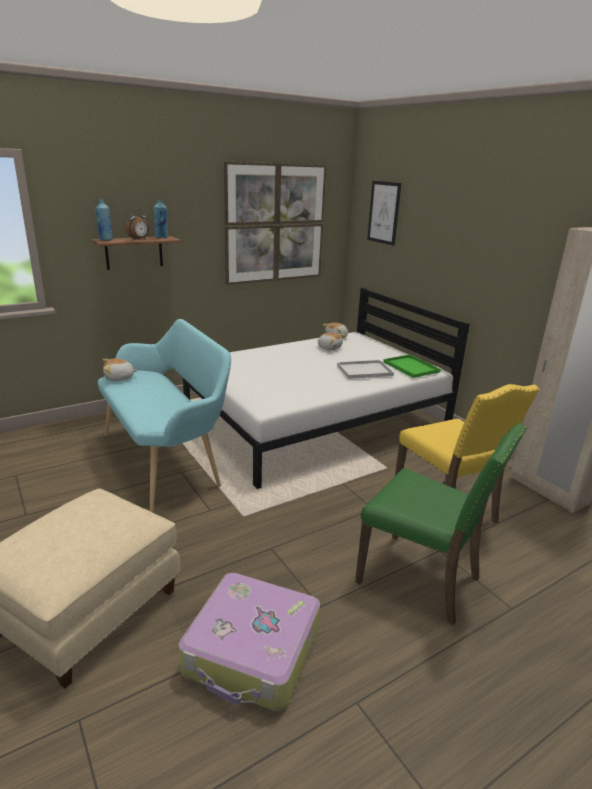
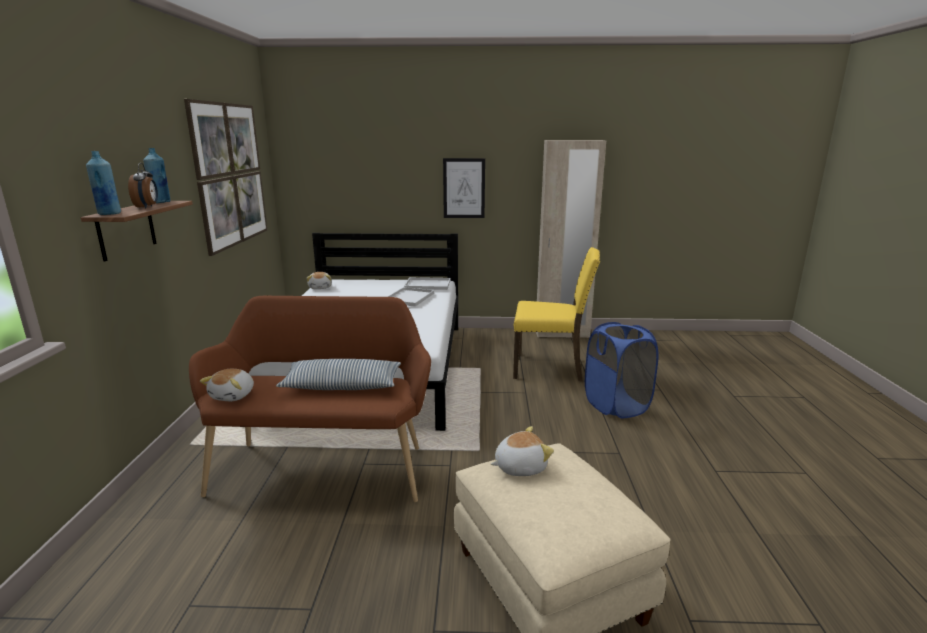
camera: 55 degrees left, 5 degrees down
(162, 402) = (342, 386): none -> pillow
(166, 459) = (324, 465): turquoise bench -> brown bench
(252, 652) = (651, 498): suitcase -> none
(329, 348) = (338, 295): plush toy -> plush toy (519, 466)
(384, 212) = (324, 152): picture -> picture (464, 188)
(412, 367) = (428, 284): green tray -> white tray
(422, 579) = (616, 405): green chair -> blue laundry basket

